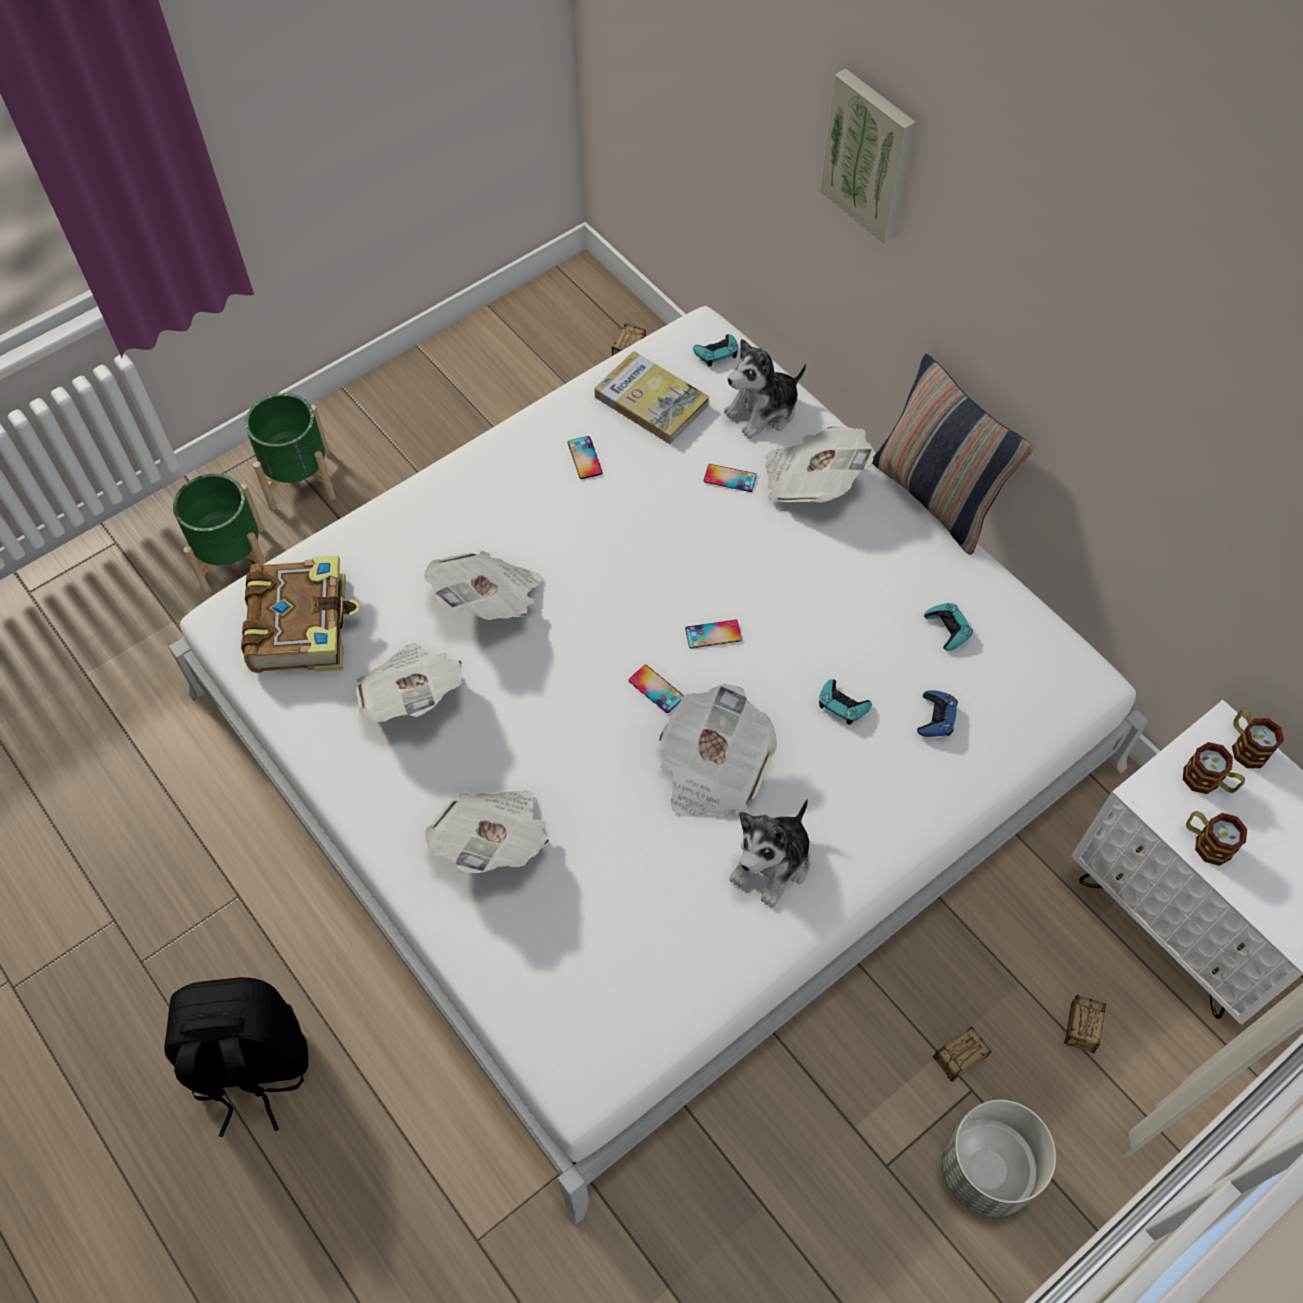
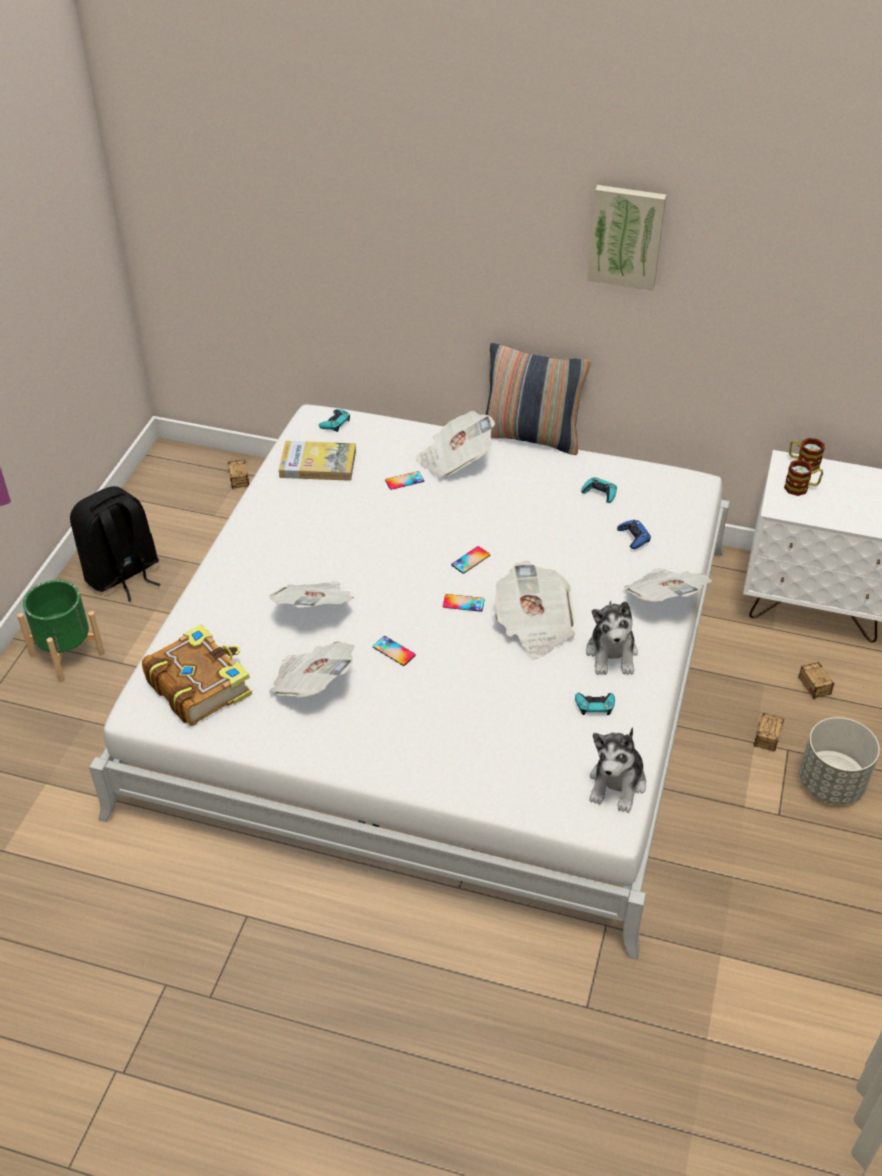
camera: 35 degrees left, 15 degrees down
(234, 559) = (59, 723): green planter -> none
(250, 1067) = (348, 1008): black backpack -> black backpack (122, 574)
(494, 841) = (439, 731): newspaper -> newspaper (664, 599)
(585, 458) = (304, 510): phone -> phone (394, 651)
(763, 411) = (392, 440): plush toy -> plush toy (617, 784)
(842, 705) = (577, 557): turquoise game controller -> turquoise game controller (595, 705)
(870, 155) = (414, 228): picture -> picture (626, 236)
(1206, 842) = (826, 514): mug -> none

